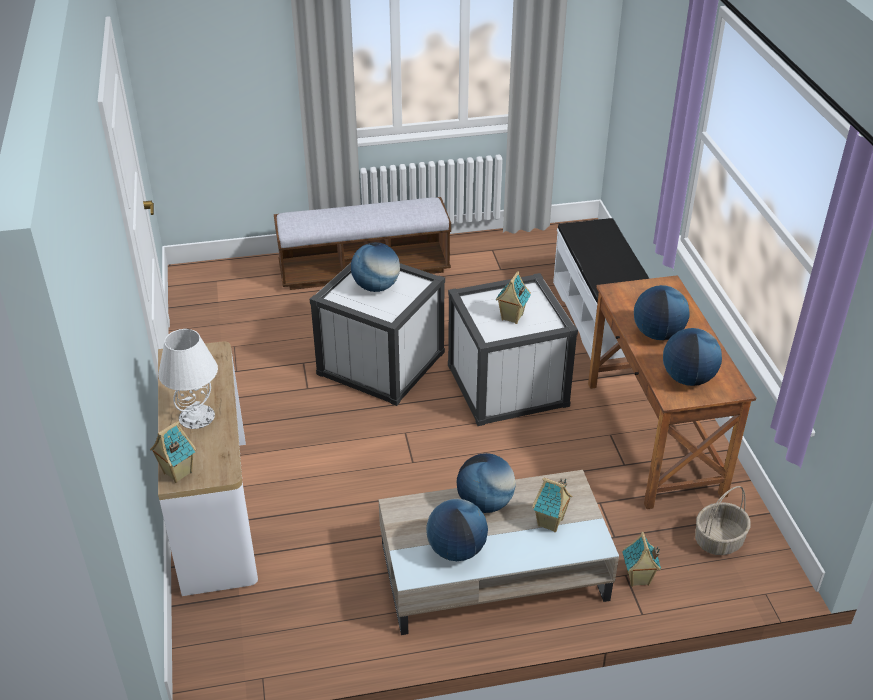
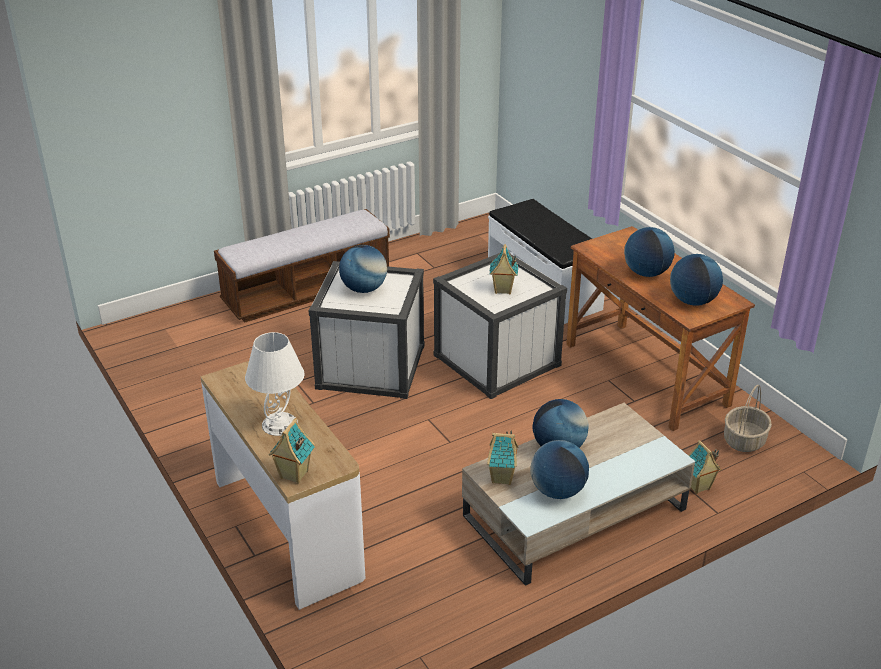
camera: 20 degrees left, 5 degrees down
(550, 523) = (624, 450): toy house -> toy house (502, 478)

